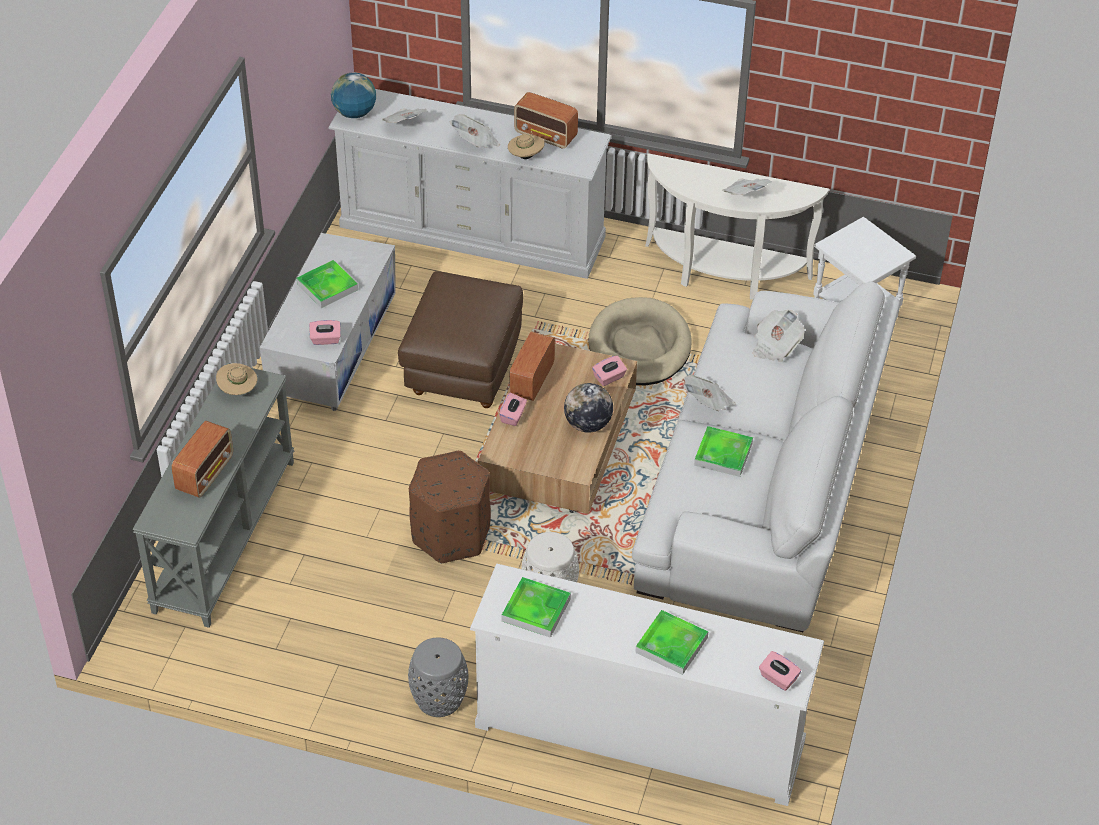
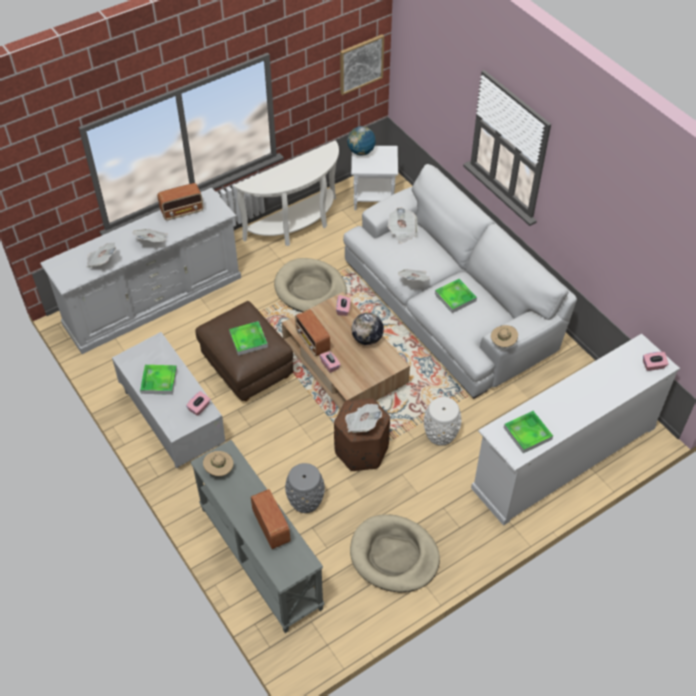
camera: 50 degrees left, 5 degrees up
(335, 649) = (394, 555): none -> beige dog bed
(354, 113) = (65, 276): globe -> globe (361, 152)
(439, 699) = (470, 529): grey stool -> grey stool (305, 500)
(526, 156) = (188, 229): beige hat -> beige hat (503, 342)
(671, 645) = (598, 393): tray -> tray (248, 340)
(745, 195) = (306, 170): newspaper -> newspaper (362, 423)
(911, 103) = (361, 64): none -> picture

